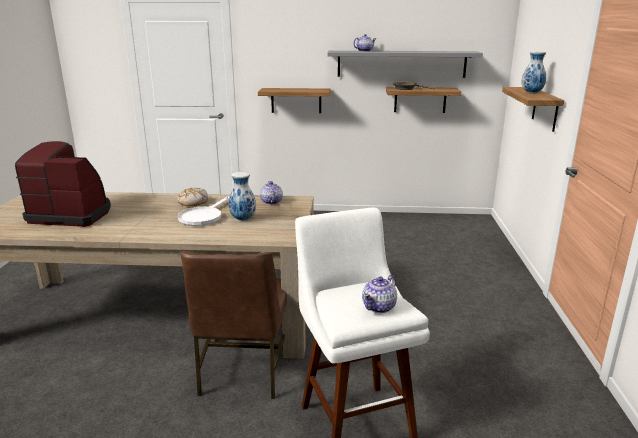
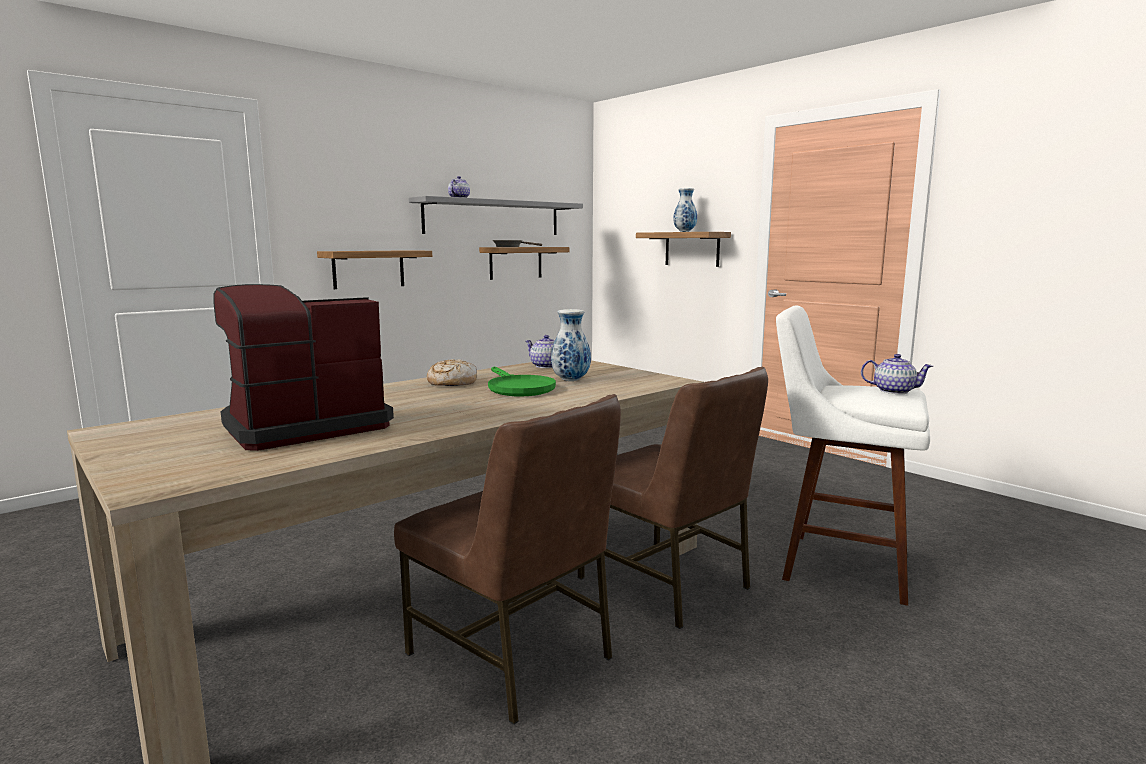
camera: 45 degrees left, 10 degrees down
(122, 362) = (512, 656): none -> brown chair
(203, 217) = (517, 388): white frying pan -> green frying pan
(379, 307) = (893, 391): teapot -> teapot turned 60 degrees counterclockwise

